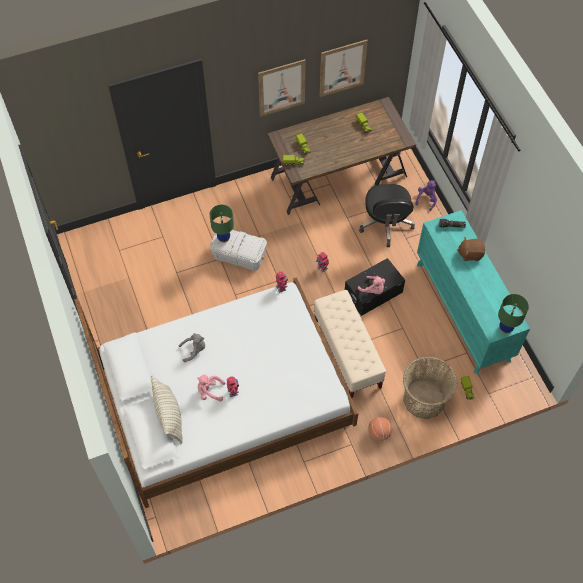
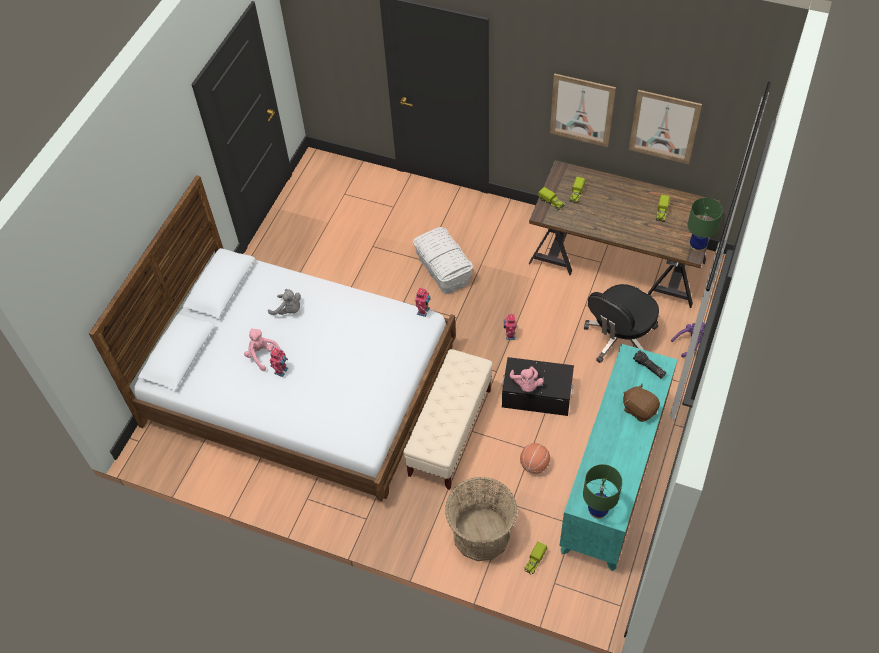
camera: 45 degrees right, 5 degrees down
(169, 415) = (208, 350): pillow -> none
(224, 238) = (433, 238): green table lamp -> green table lamp (697, 246)
(379, 433) = (403, 530): basketball -> basketball (534, 465)

